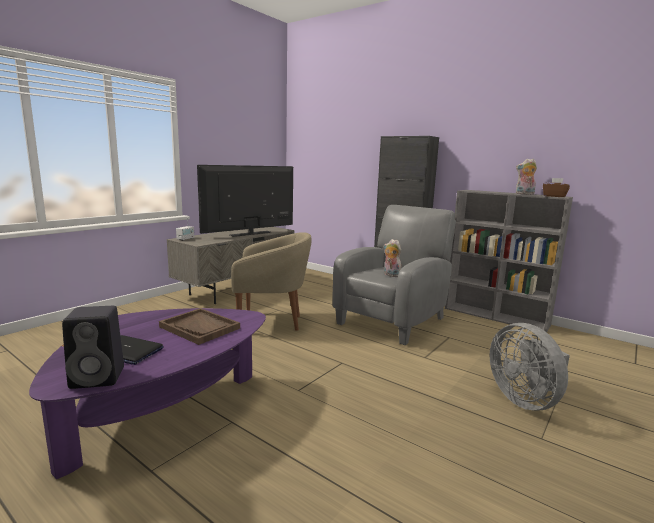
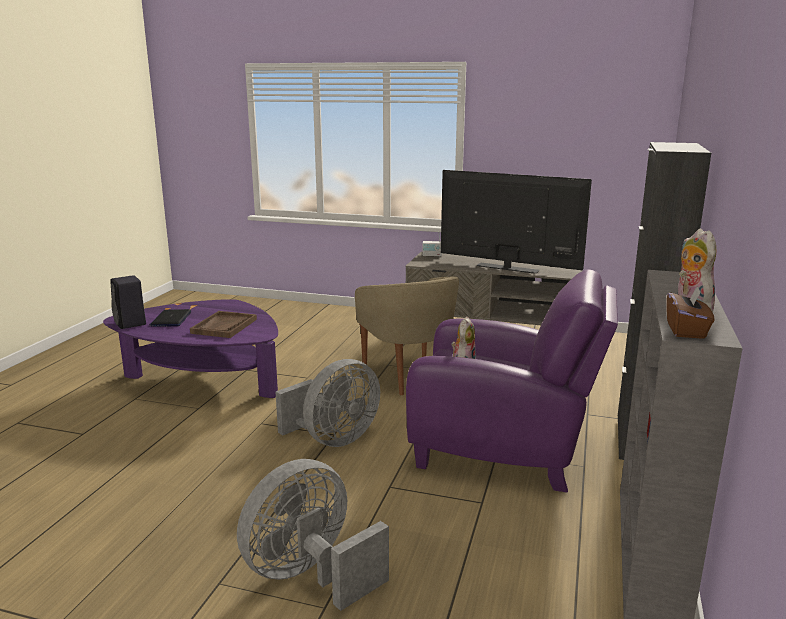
camera: 70 degrees right, 5 degrees up
(350, 364) = (334, 439): none -> grey fan
(394, 319) = (505, 450): grey armchair -> purple armchair

